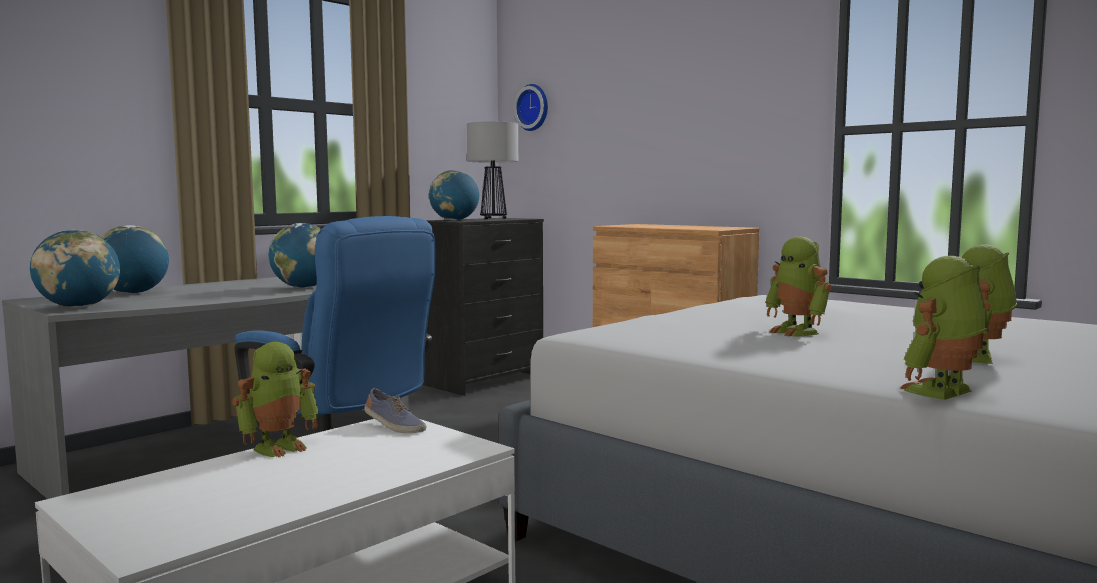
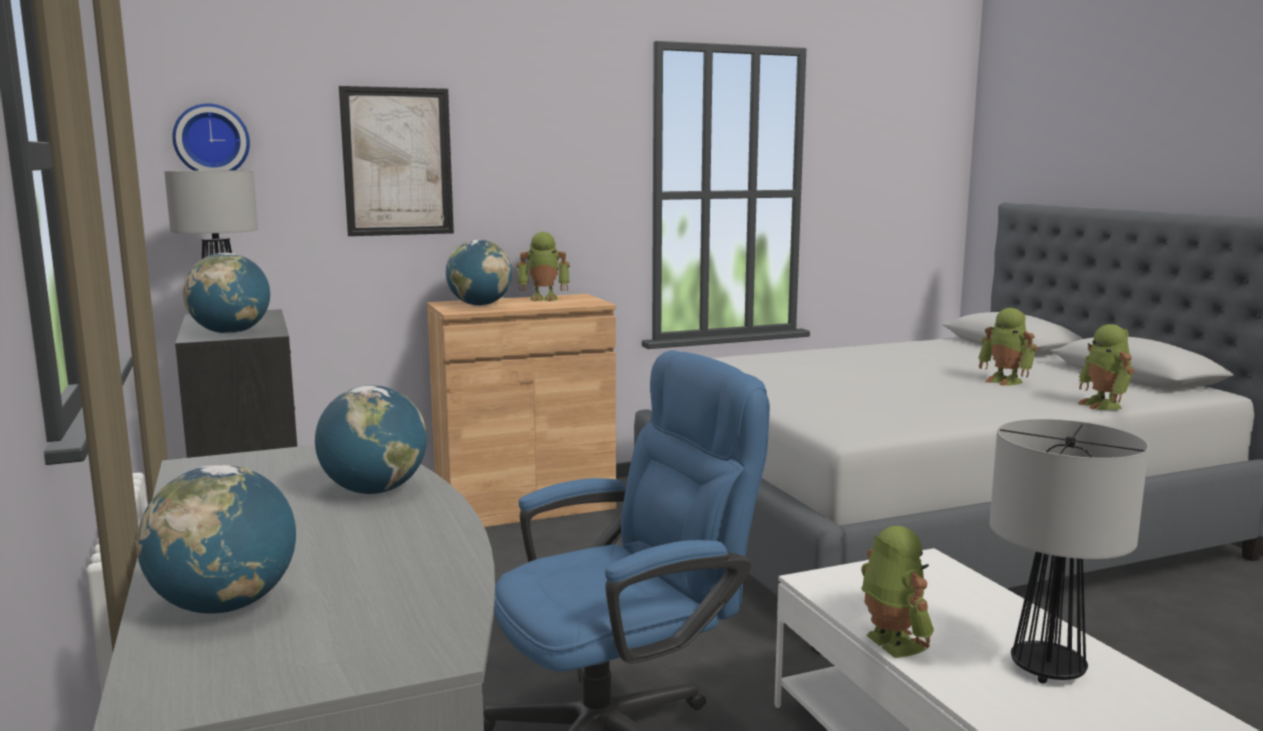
camera: 65 degrees left, 5 degrees up
(79, 307) = (392, 647): globe -> globe (480, 305)
(242, 494) = (1048, 669): none -> table lamp
(394, 426) = (838, 583): shoe -> none
(627, 114) = (397, 162): none -> picture
(797, 332) = (888, 389): toy robot -> toy robot (544, 298)

